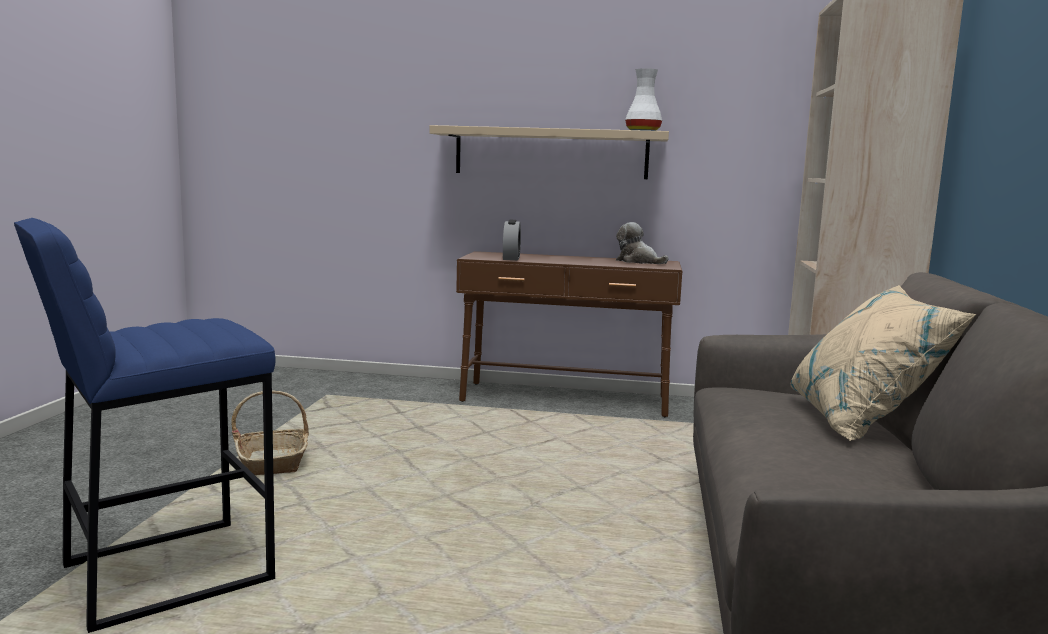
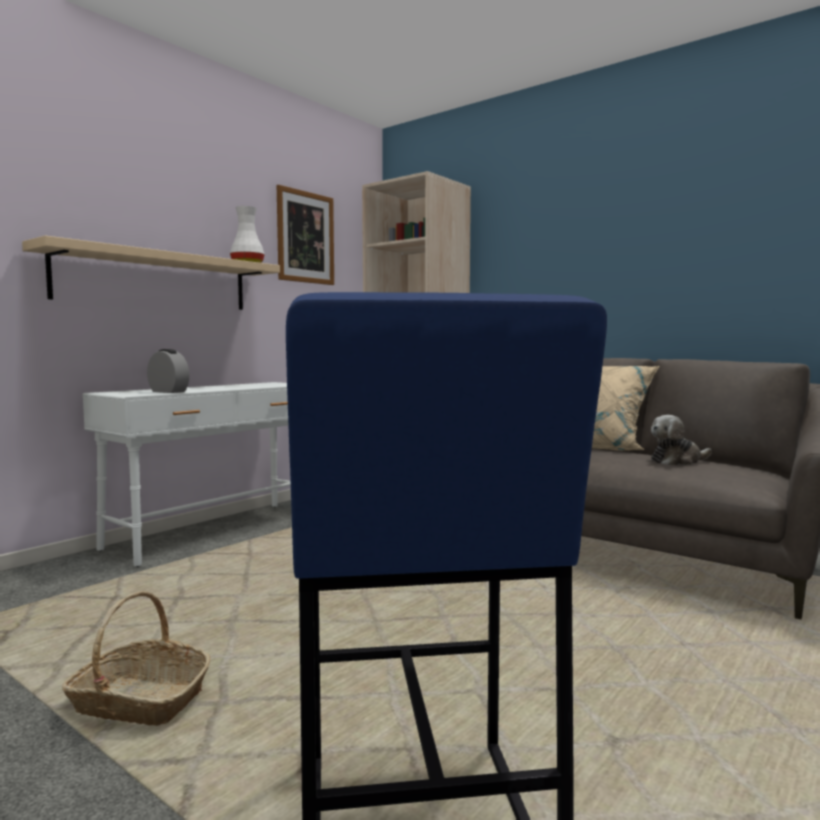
camera: 60 degrees left, 5 degrees down
(565, 400) = (218, 532): brown console table -> white console table
(638, 262) = (262, 384): plush toy -> plush toy (677, 461)
(751, 89) = (305, 237): none -> picture

